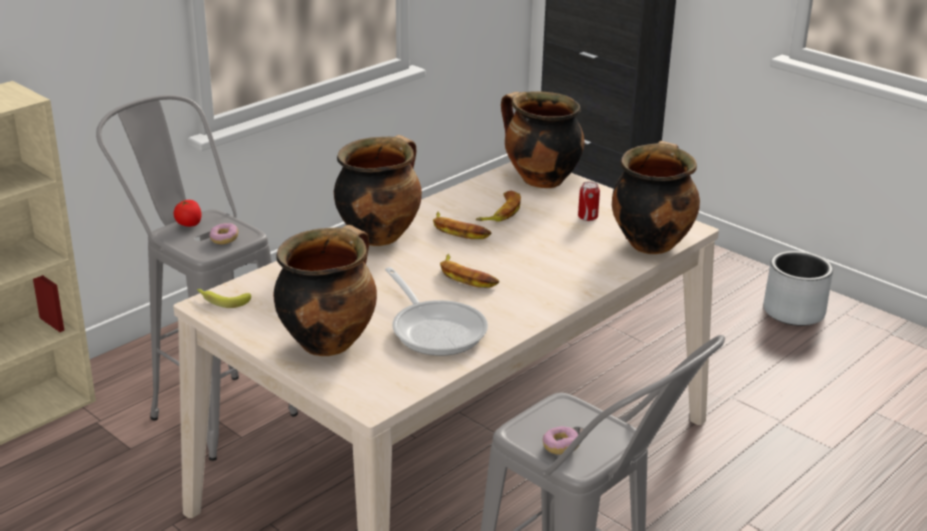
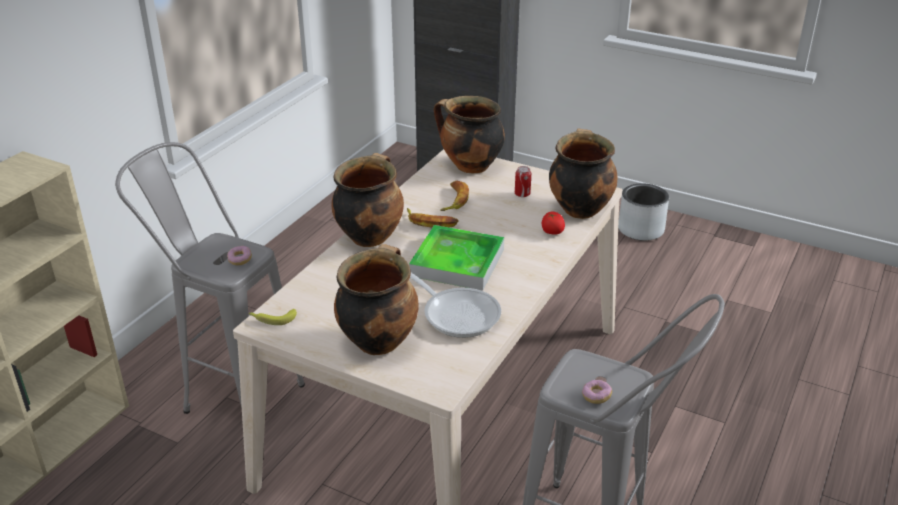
camera: 15 degrees left, 5 degrees up
(189, 224) = (202, 251): tomato -> tomato (552, 232)
(467, 277) = (457, 262): banana -> tray

